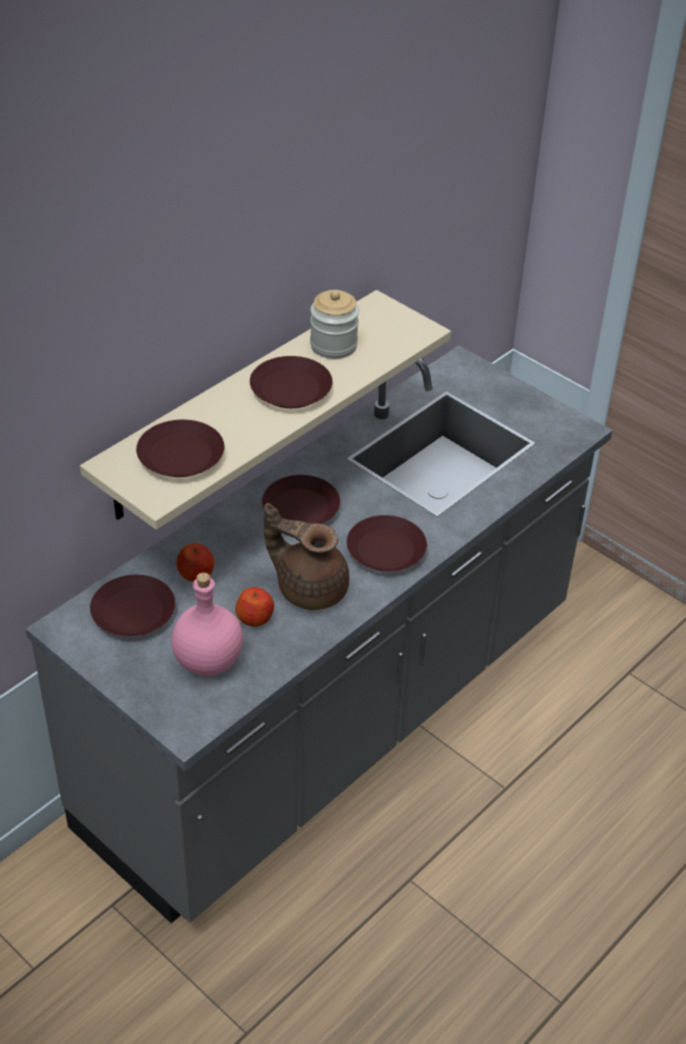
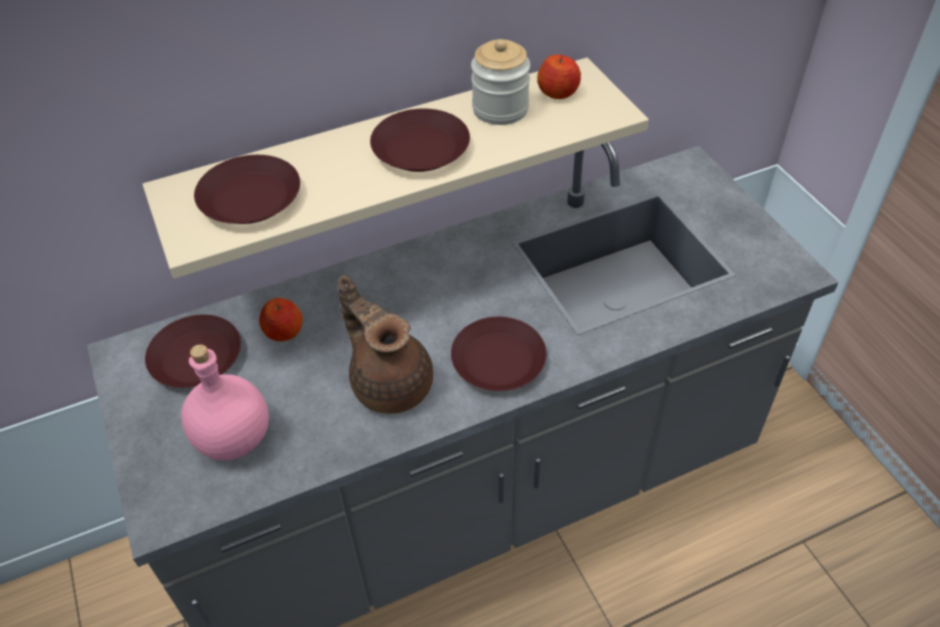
camera: 25 degrees right, 5 degrees up
(255, 618) = (313, 401): apple -> apple (558, 92)
(301, 509) = (432, 287): brown plate -> none

